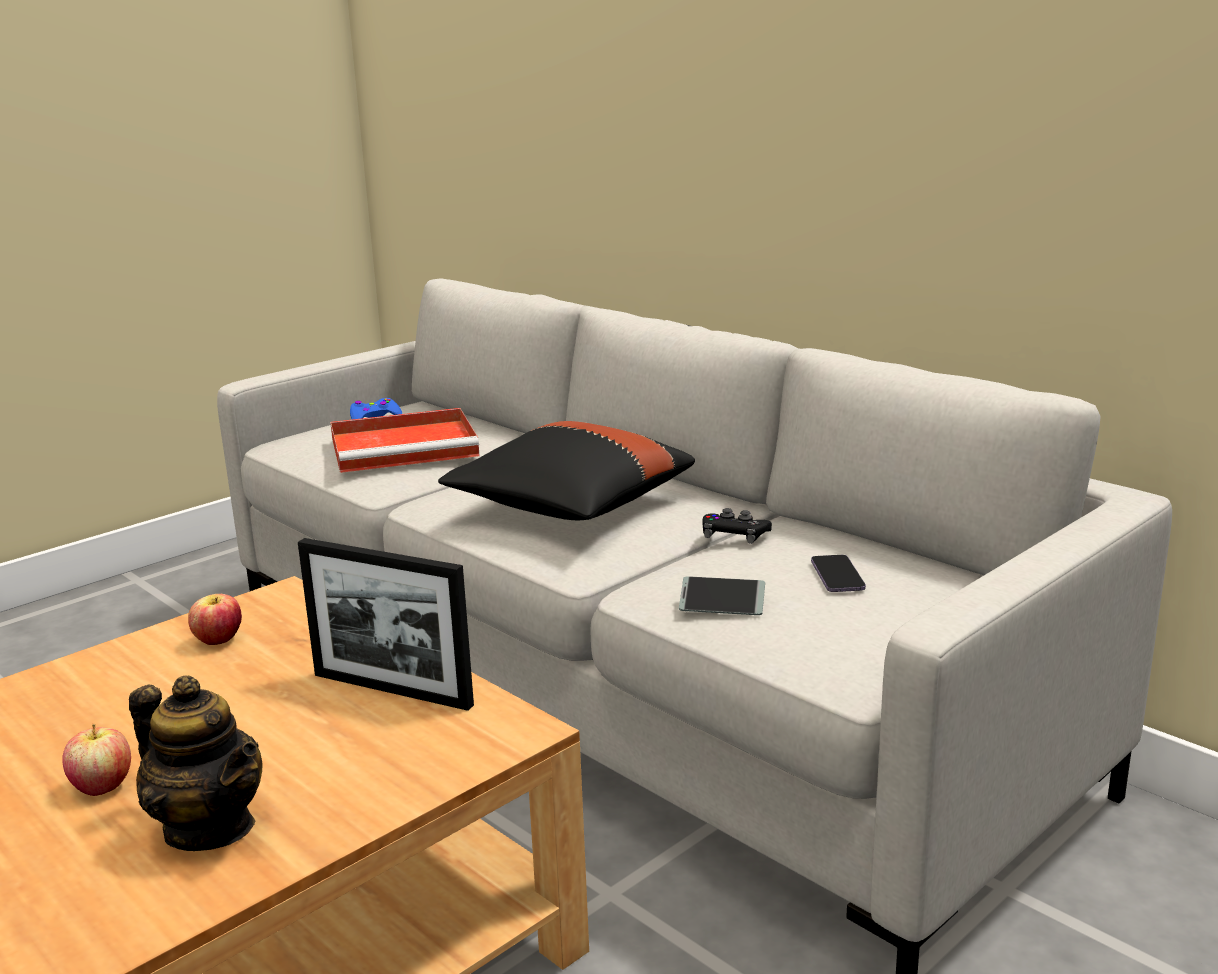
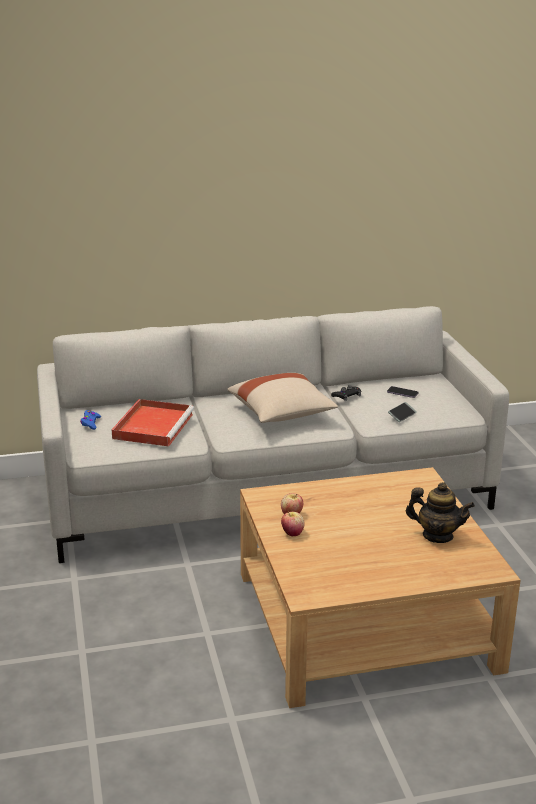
camera: 60 degrees left, 5 degrees up
(103, 786) = (392, 551): apple -> apple (292, 533)
(210, 827) = (437, 536): teapot -> teapot turned 45 degrees clockwise
(392, 690) = (373, 489): picture frame -> none
(569, 507) = (282, 414): black pillow -> beige pillow

